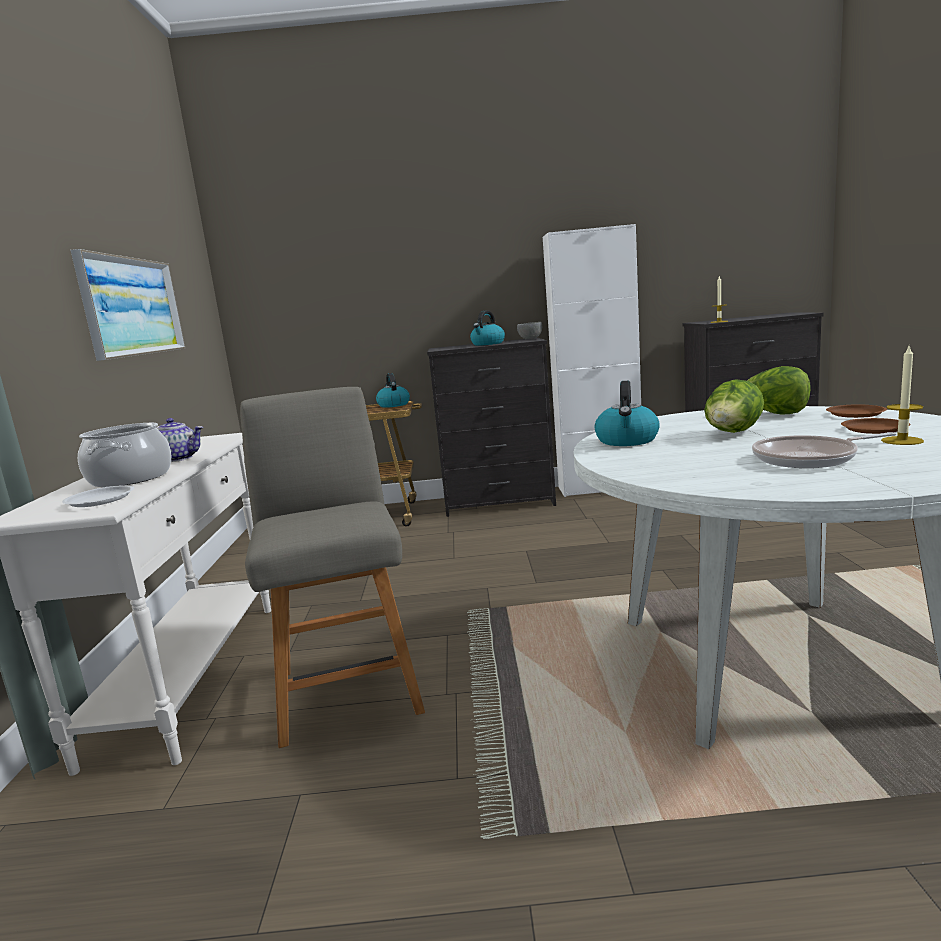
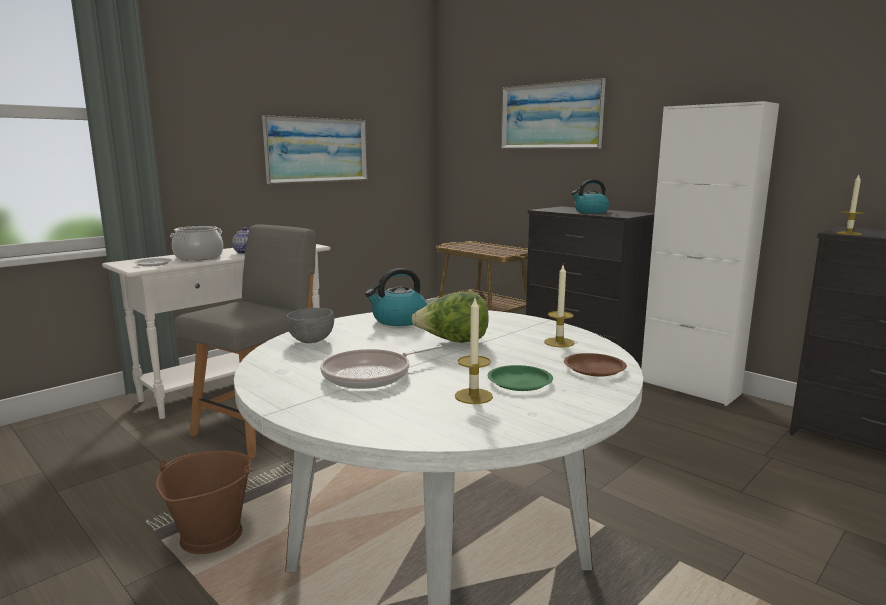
camera: 45 degrees right, 0 degrees up
(393, 405) = (514, 250): kettle -> none
(395, 252) = (550, 116): none -> picture
(530, 339) = (636, 214): grey bowl -> grey bowl (312, 341)
(580, 787) = (211, 536): none -> brown bucket
(773, 414) = (559, 342): lettuce -> candle
(810, 459) = (372, 375): frying pan -> frying pan turned 75 degrees counterclockwise
(874, 429) = (519, 382): brown plate -> green plate

